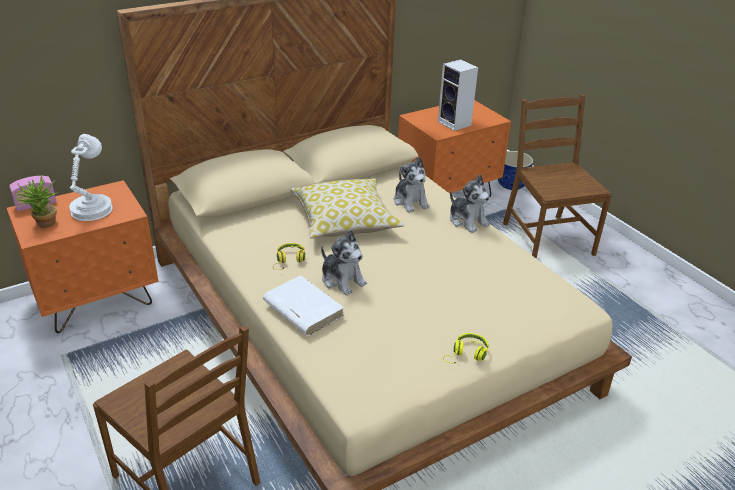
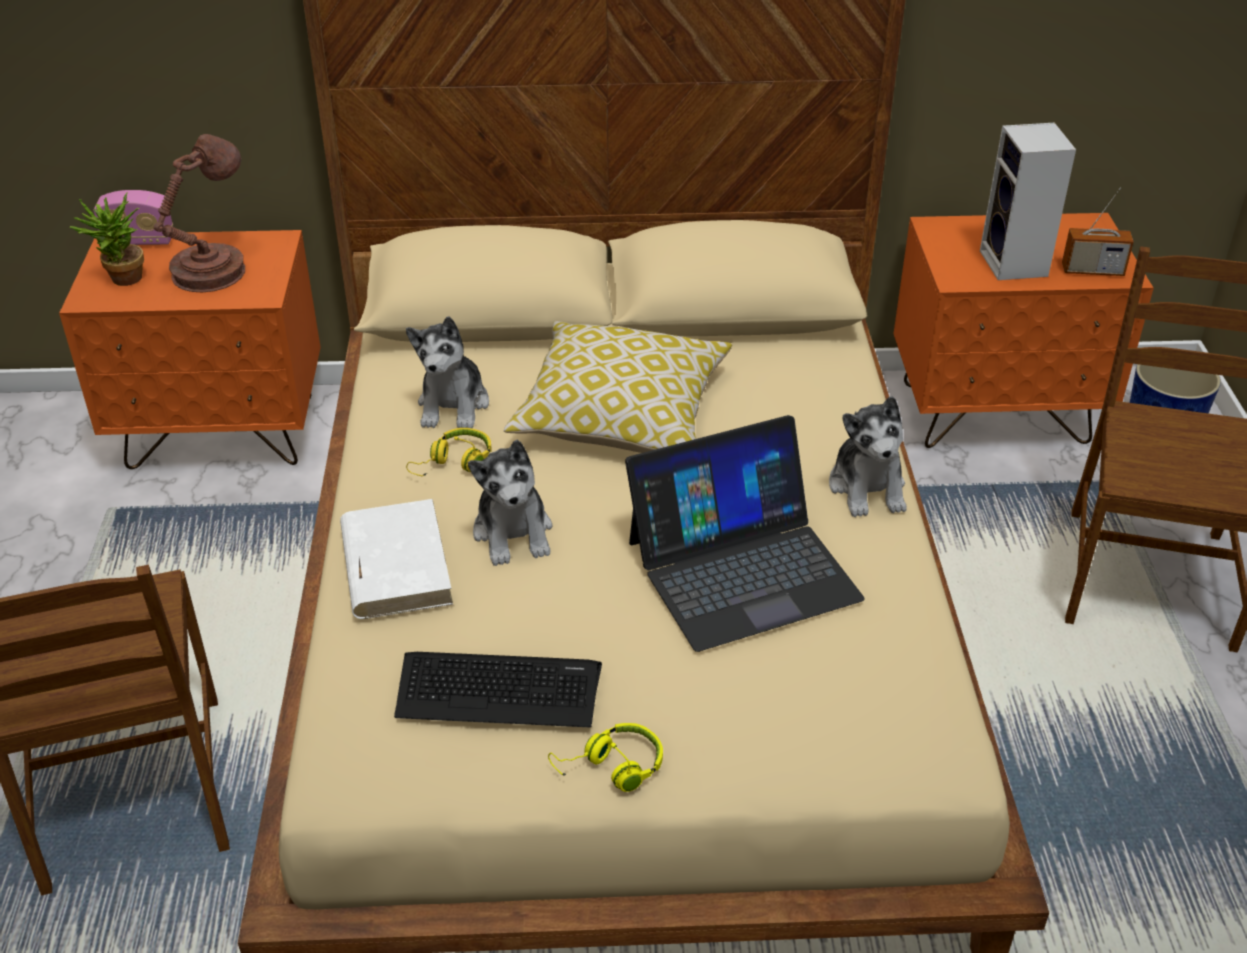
camera: 30 degrees right, 5 degrees up
(93, 208) = (213, 269): white table lamp -> brown table lamp
(396, 342) = (498, 690): none -> keyboard
(410, 201) = (785, 411): plush toy -> plush toy (453, 405)
(449, 264) = (742, 569): none -> laptop
(485, 120) = (1092, 270): none -> radio

